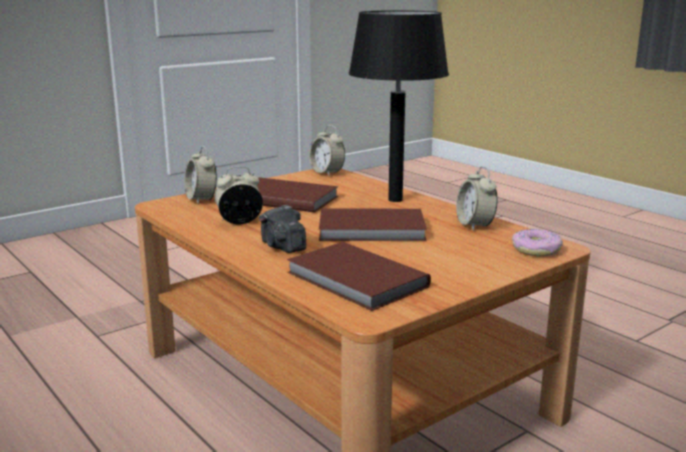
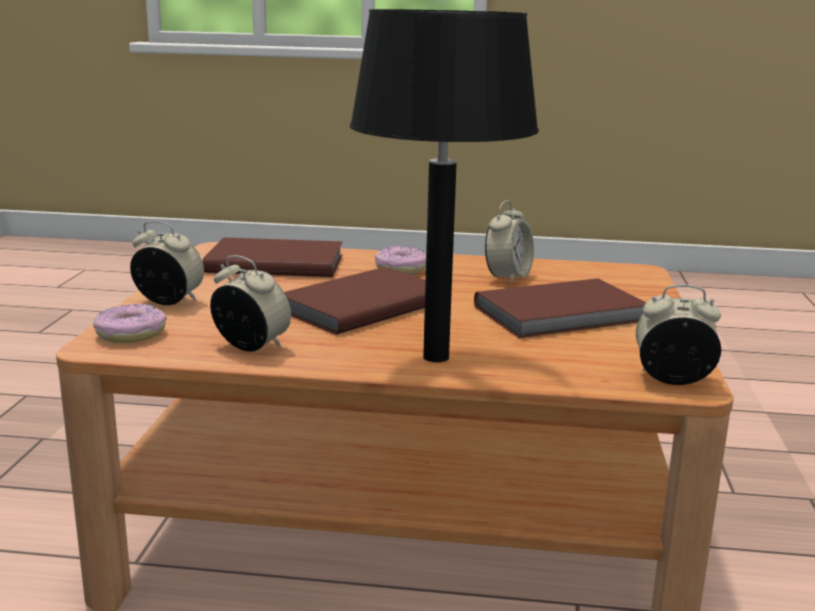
camera: 135 degrees right, 0 degrees up
(201, 200) = (629, 286): alarm clock -> alarm clock (169, 302)
(282, 246) = (401, 269): camera -> donut

